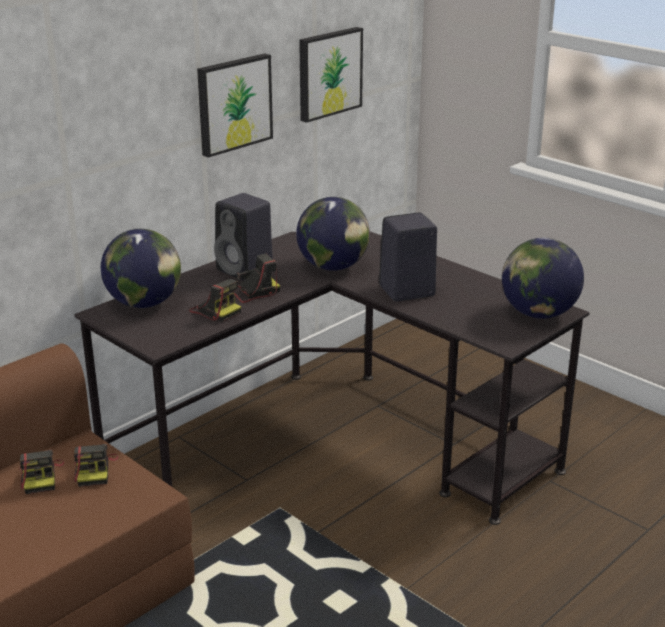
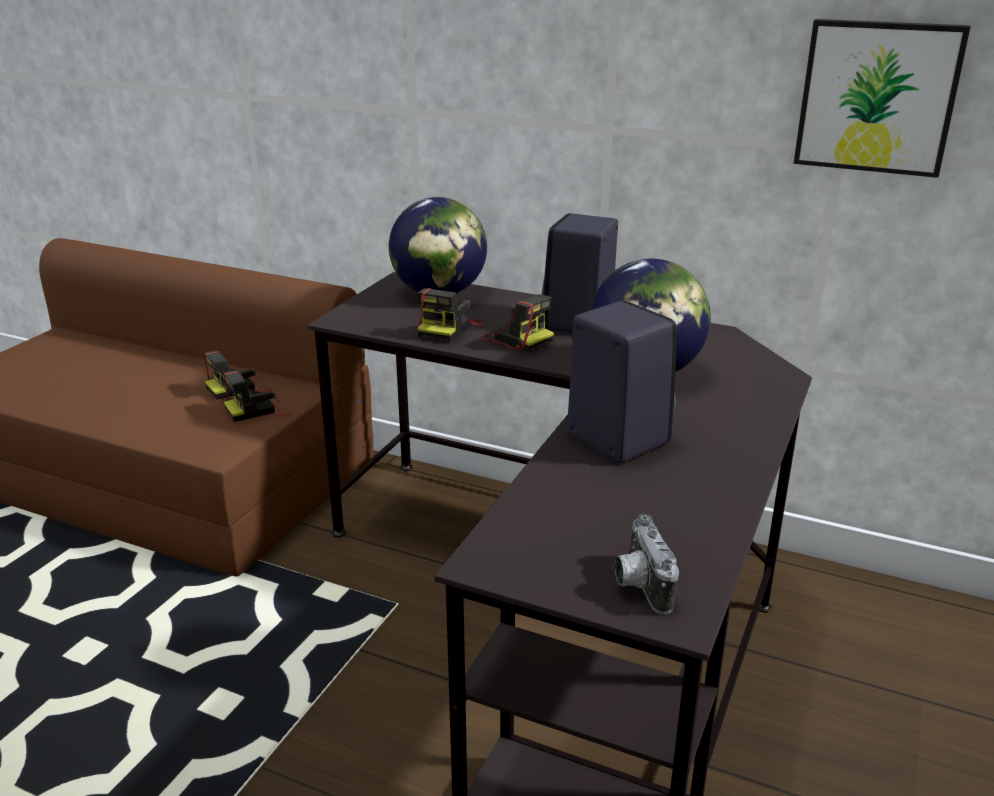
camera: 70 degrees right, 0 degrees up
(233, 104) = (662, 91): picture -> none
(539, 314) = (638, 585): globe -> camera

